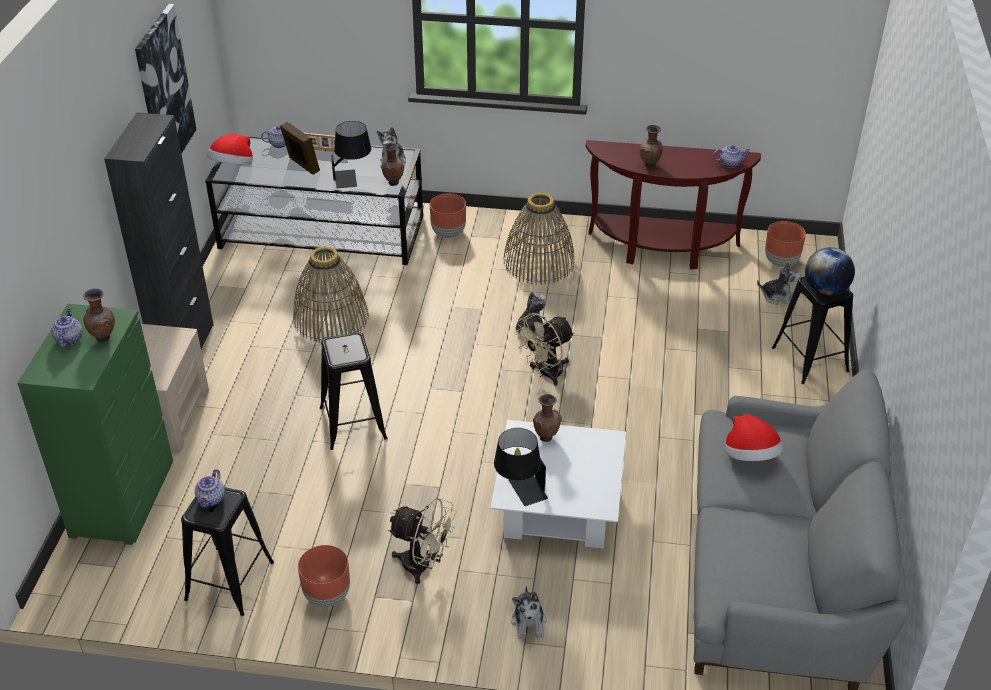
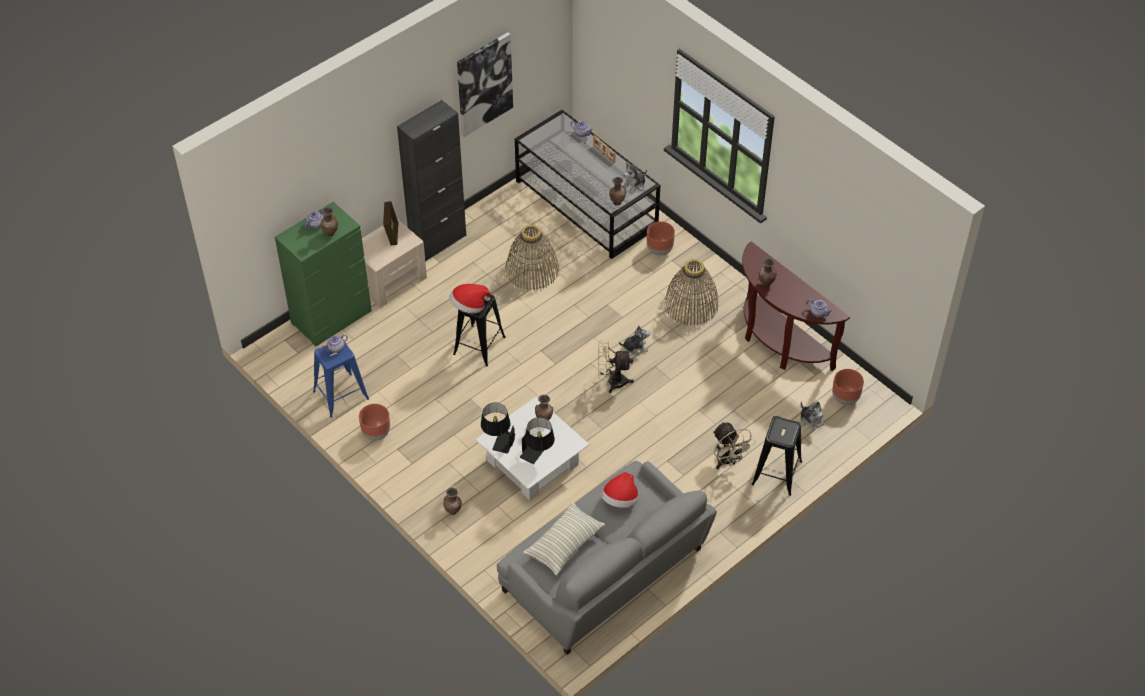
camera: 40 degrees right, 10 degrees up
(230, 580) = (341, 395): black stool -> blue stool
(233, 166) = (539, 136): hat -> hat (469, 306)
(302, 166) = (578, 158): picture frame -> picture frame (392, 234)
(352, 178) = (598, 185): black table lamp -> black table lamp (538, 454)
(423, 566) = (434, 449): beige fan -> beige fan (728, 461)
(529, 622) = (453, 511): plush toy -> brown vase
(755, 545) = (564, 545): none -> pillow
(825, 290) = (779, 433): globe -> none

